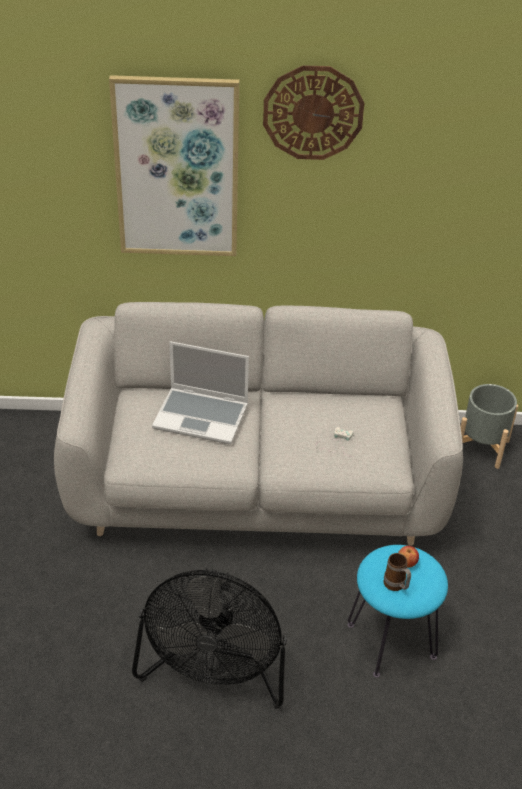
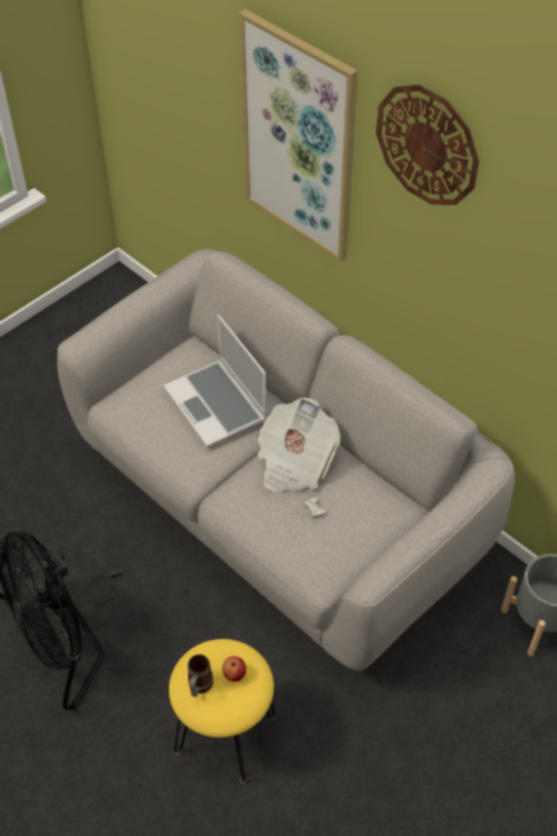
camera: 45 degrees right, 10 degrees up
(295, 417) = (294, 461): none -> newspaper
(391, 641) = (225, 734): turquoise stool -> yellow stool

